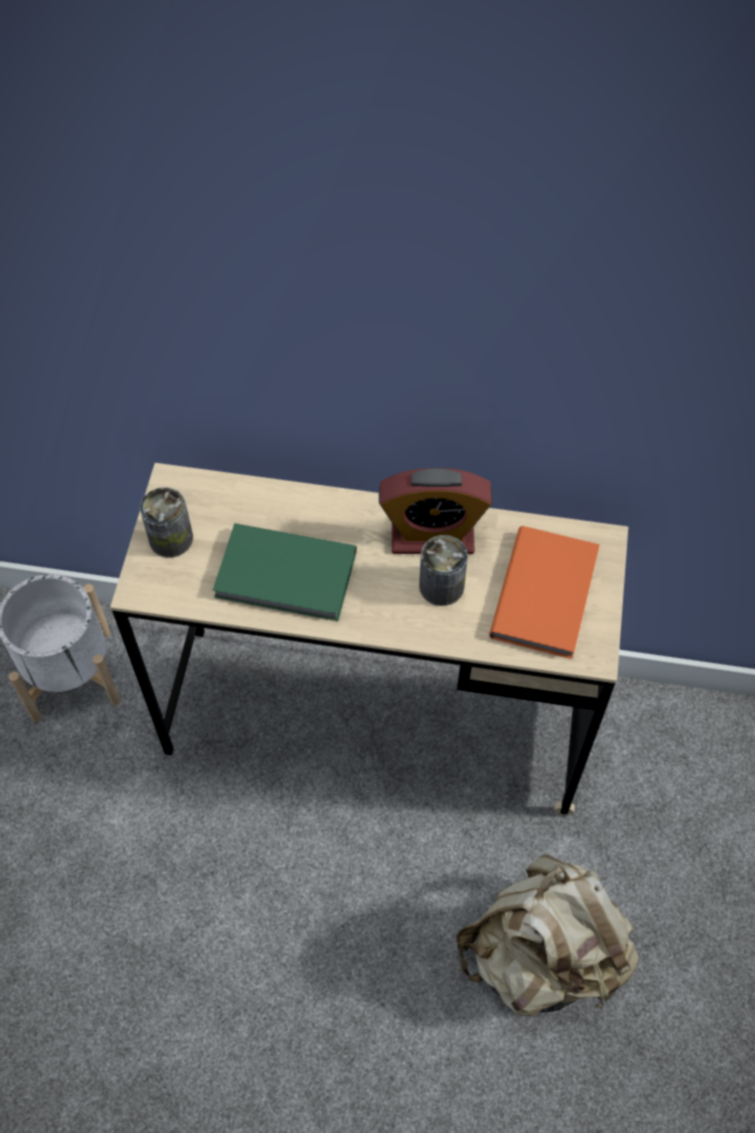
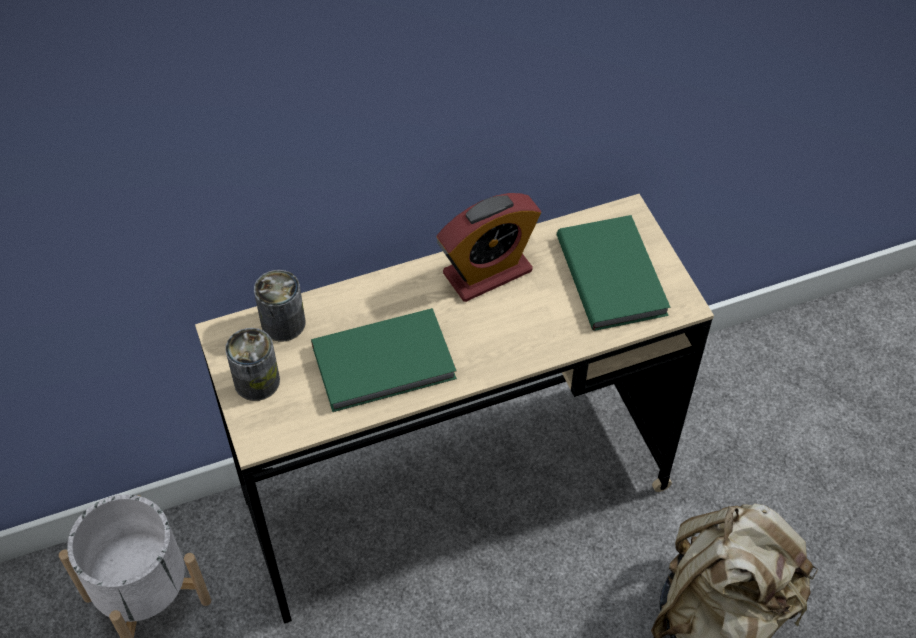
camera: 30 degrees left, 5 degrees down
(441, 586) = (523, 309): can -> can (283, 323)
(548, 593) = (613, 274): orange book -> green book

